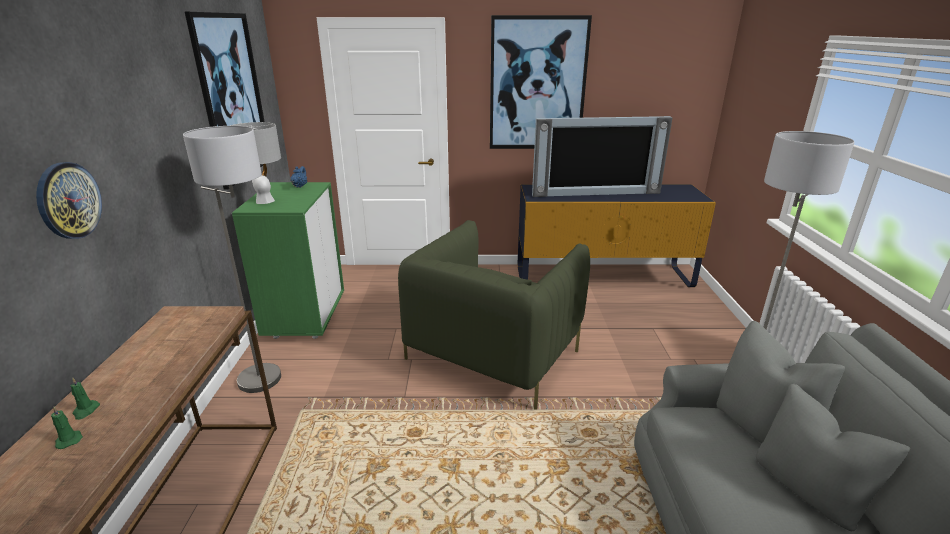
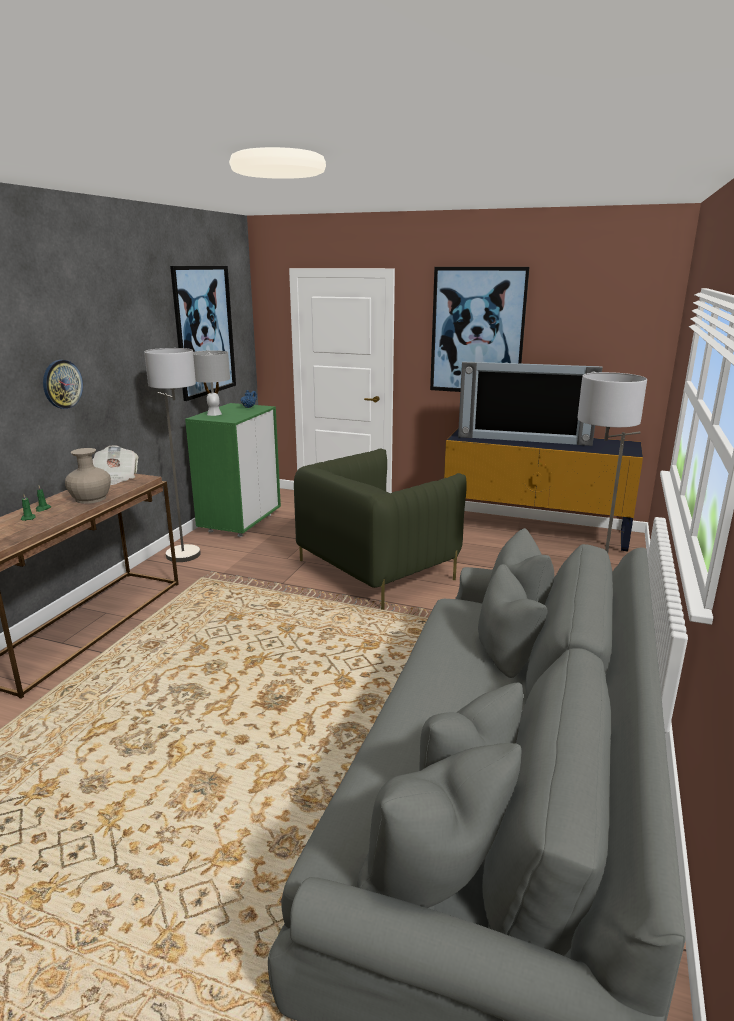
camera: 20 degrees right, 5 degrees down
(159, 370) = (91, 498): none -> beige vase
(176, 319) = (116, 477): none -> newspaper

